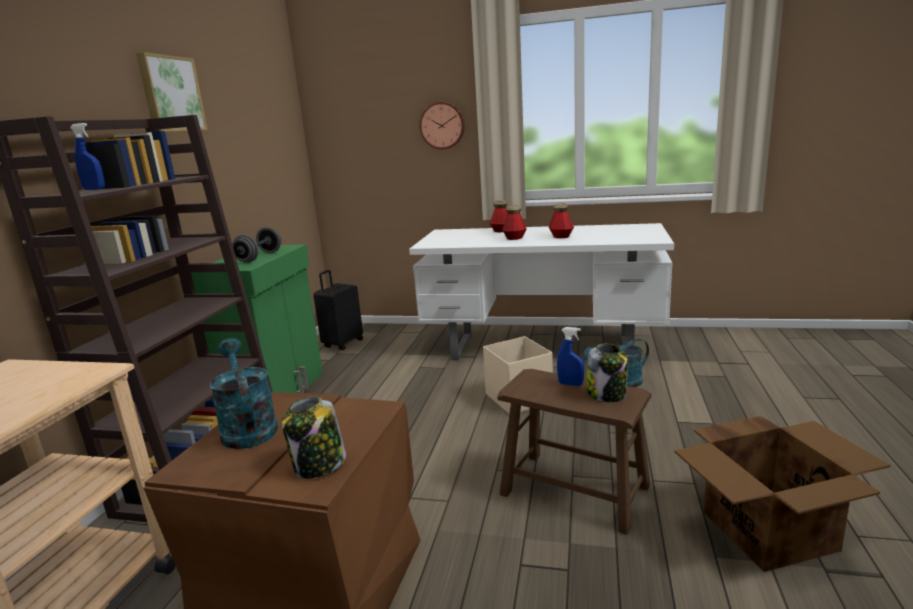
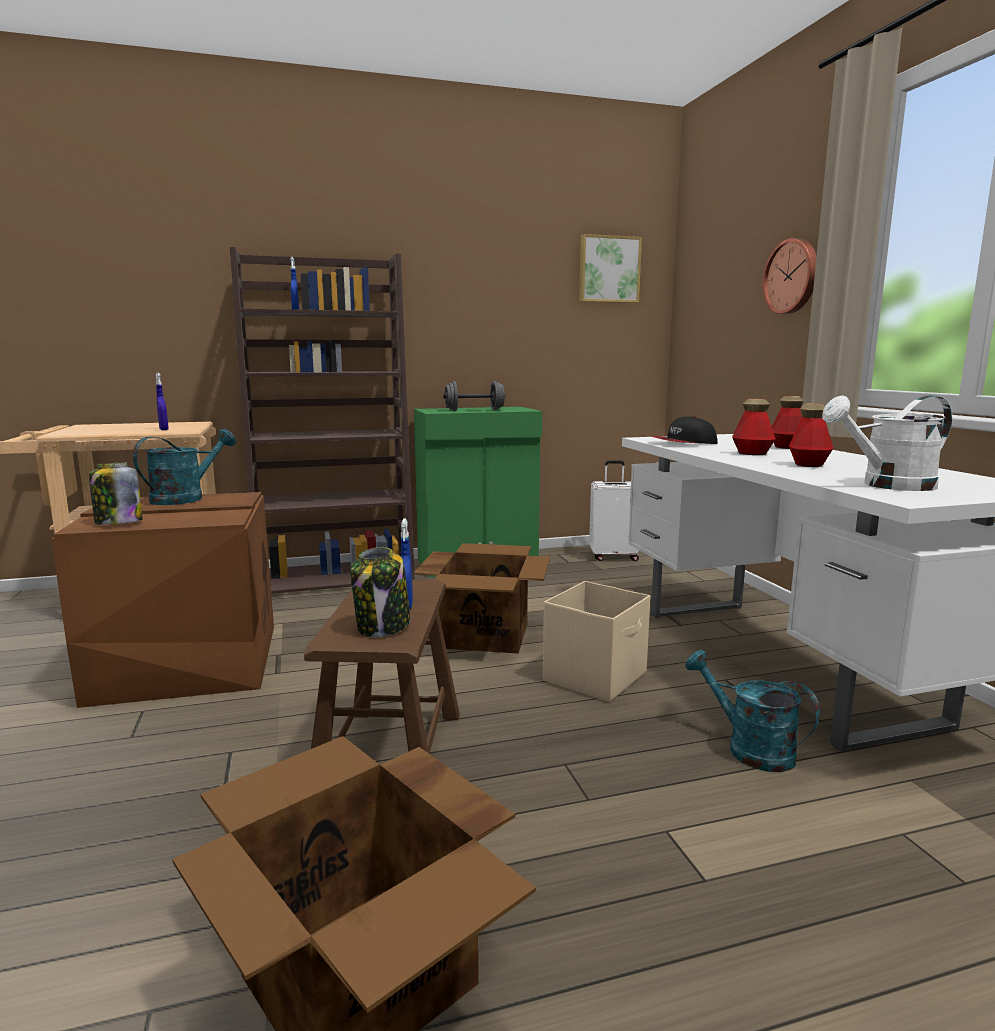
camera: 60 degrees right, 5 degrees down
(62, 381) = (164, 429): none -> blue spray bottle
(170, 94) = (440, 240): picture -> picture (608, 269)
(342, 344) = (613, 556): black suitcase -> white suitcase
(422, 419) = (486, 634): none -> cardboard box
(458, 242) = (683, 443): none -> cap
(626, 237) = (888, 485): none -> white watering can

